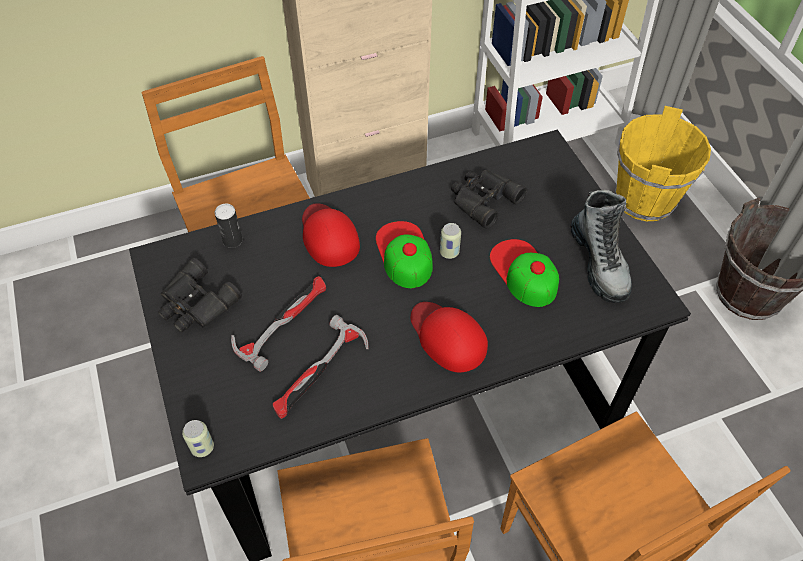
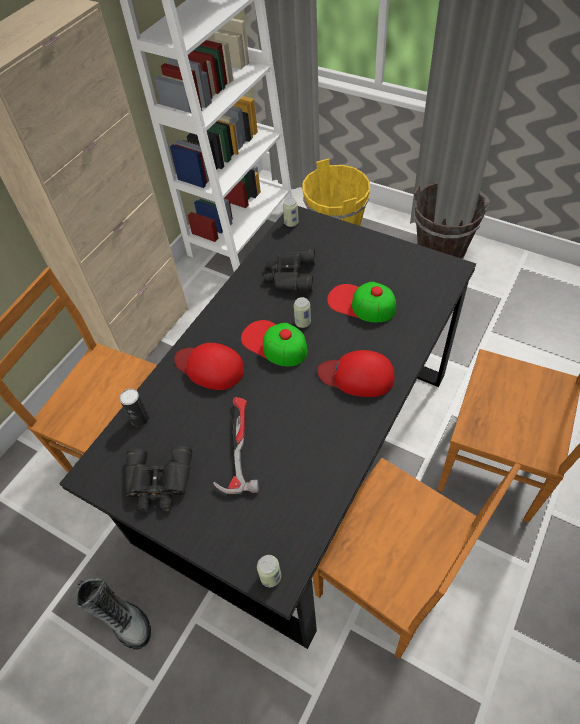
camera: 35 degrees left, 0 degrees up
(319, 373) = (299, 461): hammer -> none
(537, 149) = (291, 223): none -> can
(599, 263) = (398, 268): boot -> boot (119, 616)

